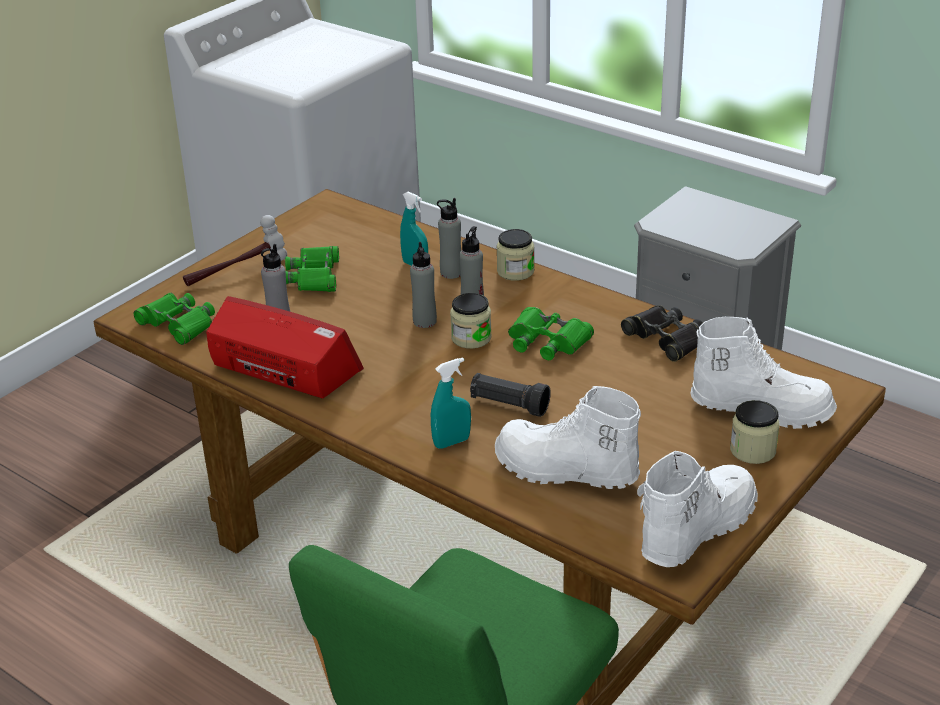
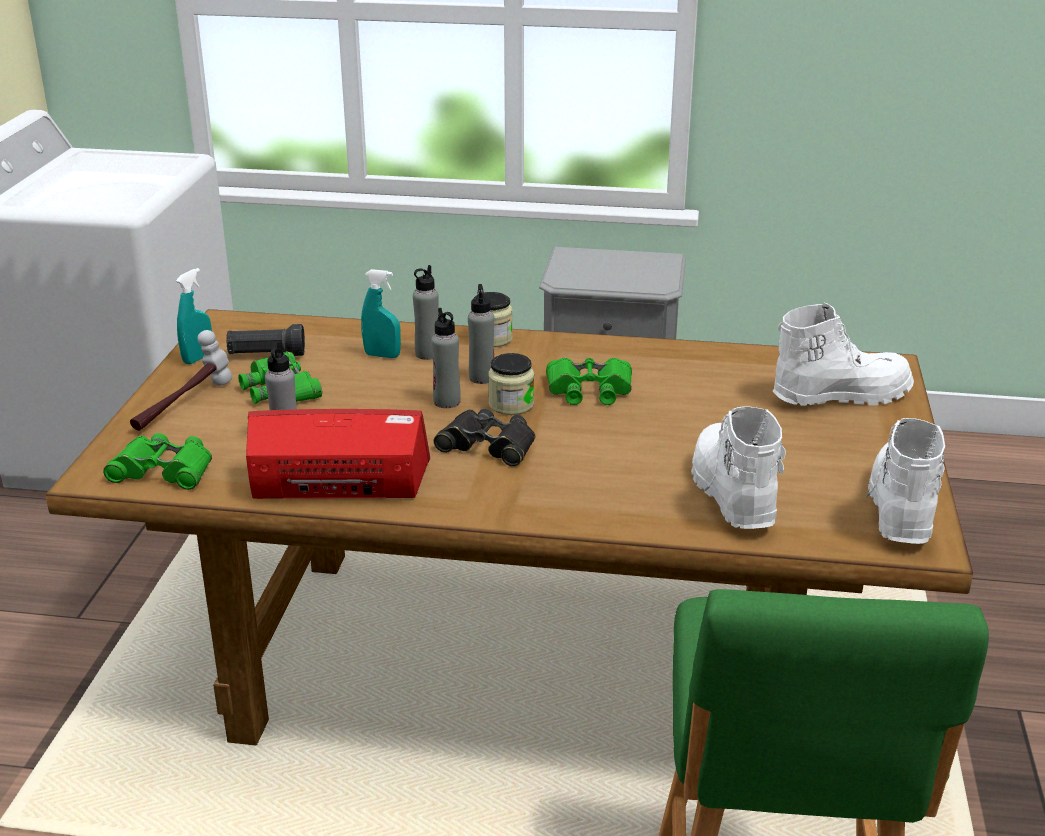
camera: 30 degrees left, 5 degrees down
(452, 442) = (594, 500): turquoise spray bottle -> turquoise spray bottle (198, 358)
(509, 405) = (614, 453): black flashlight -> black flashlight (266, 355)
(565, 471) = (731, 494): white boot -> white boot turned 90 degrees clockwise
(665, 338) = (695, 361): black binoculars -> black binoculars (488, 445)
(752, 450) = (872, 430): jar -> none

